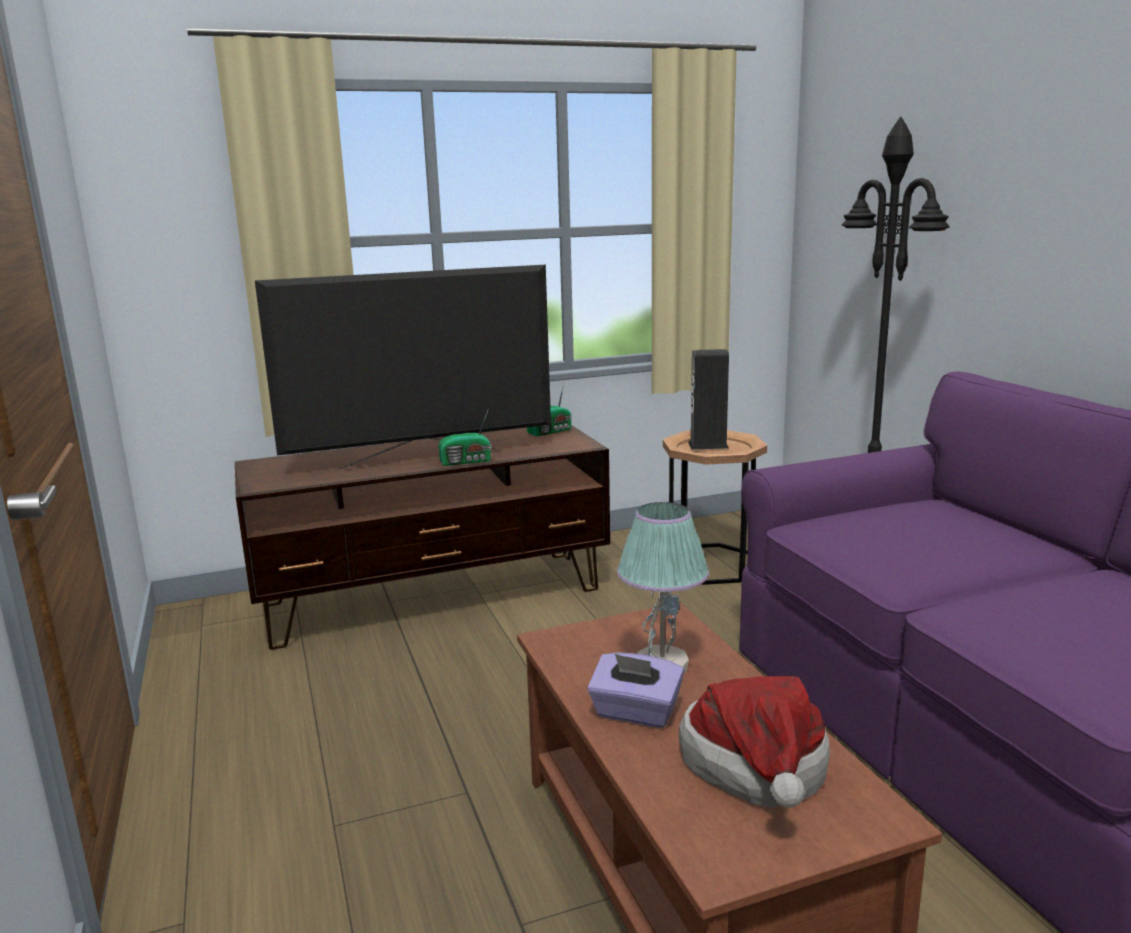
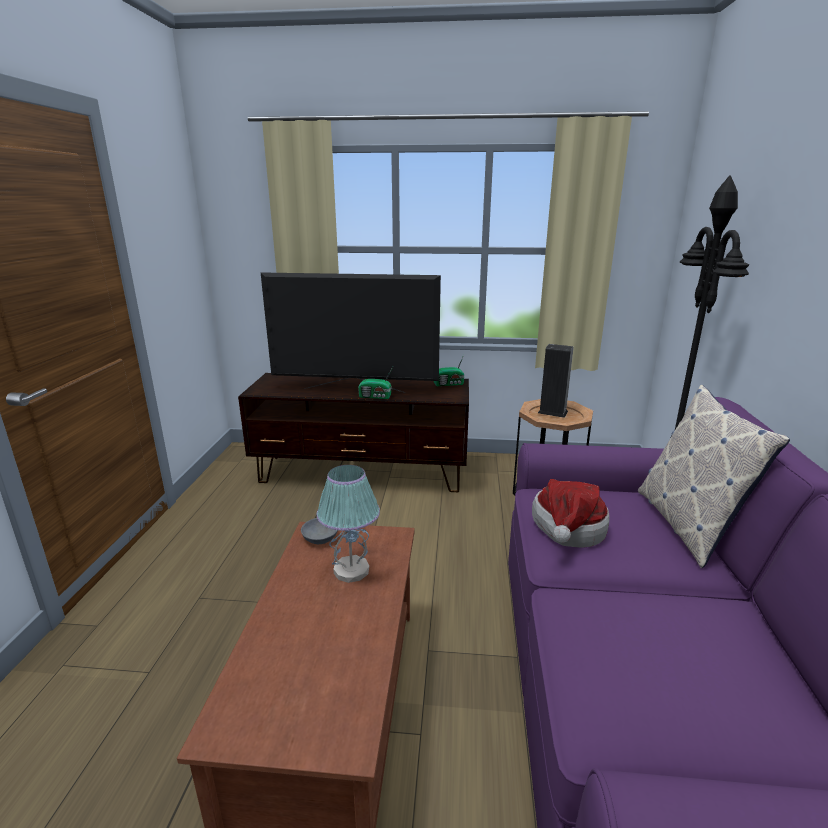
camera: 25 degrees right, 5 degrees up
(571, 644) = (319, 538): none -> grey bowl
(635, 713) = (298, 600): purple tissue box -> none
(757, 773) = (314, 674): hat -> hat (567, 530)
(985, 519) = (687, 525): none -> pillow

